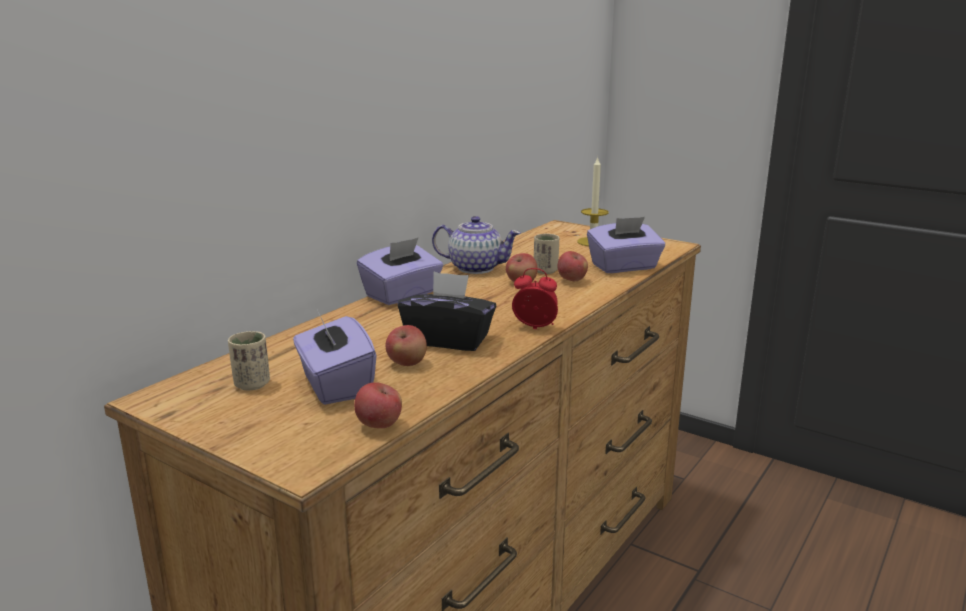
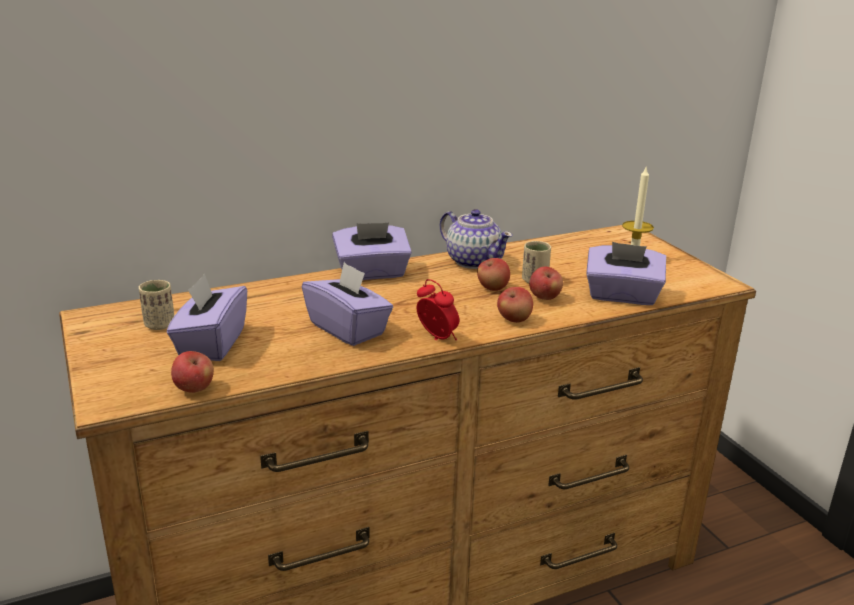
camera: 30 degrees right, 5 degrees up
(407, 363) = (286, 341): apple -> apple (514, 319)
(448, 340) = (348, 329): black tissue box -> purple tissue box

